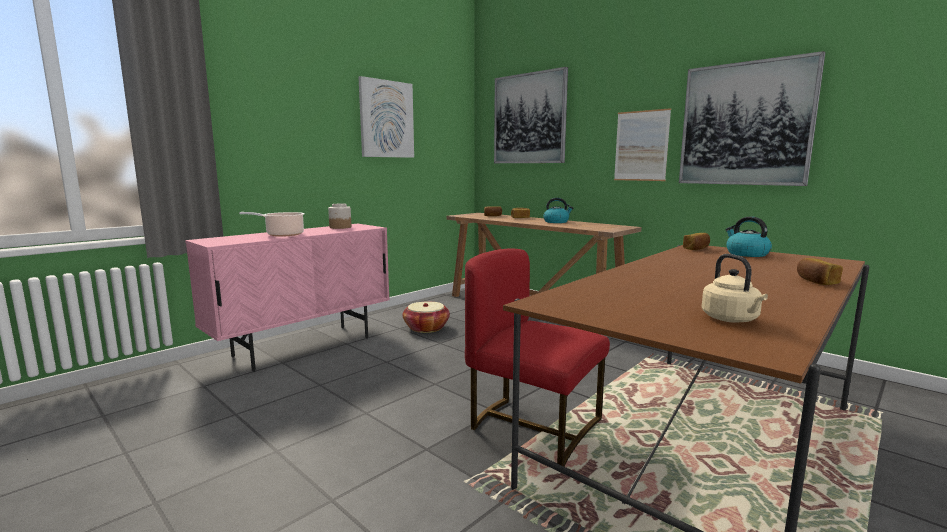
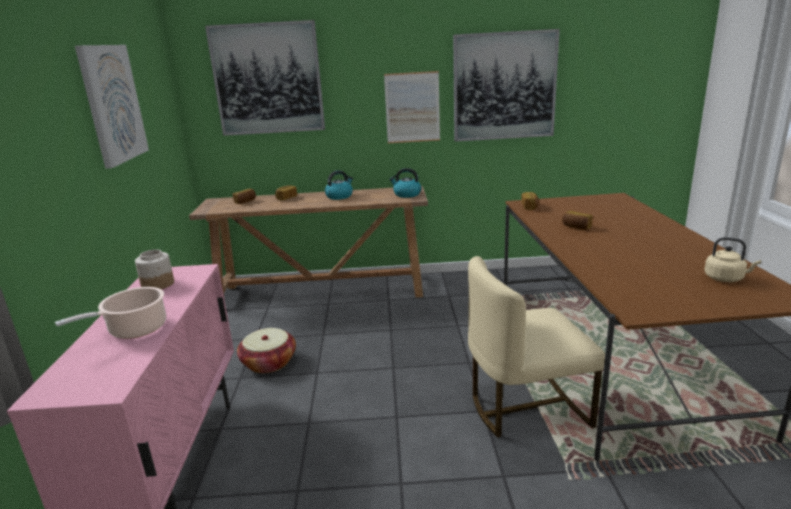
camera: 45 degrees left, 10 degrees up
(533, 427) = (526, 407): red chair -> beige chair
(746, 254) = (566, 204): kettle -> kettle (406, 194)
(815, 281) = (660, 224): bread -> bread (576, 227)

